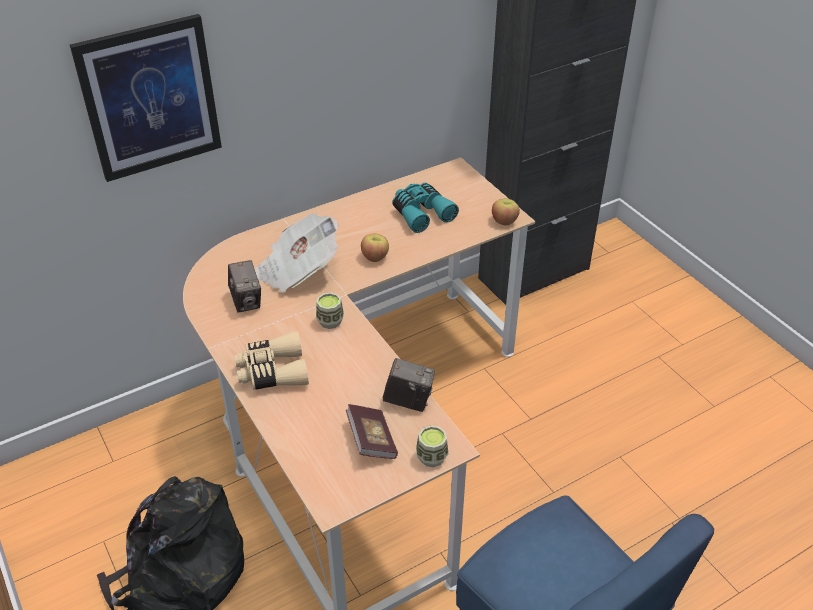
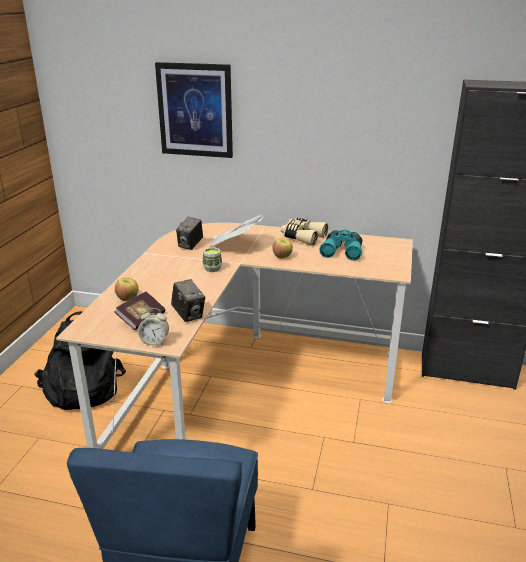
camera: 45 degrees right, 15 degrees down
(272, 371) = (152, 273): beige binoculars -> beige binoculars (302, 237)
(432, 457) = (154, 342): cup -> alarm clock
(504, 221) = (388, 273): apple -> apple (127, 298)

